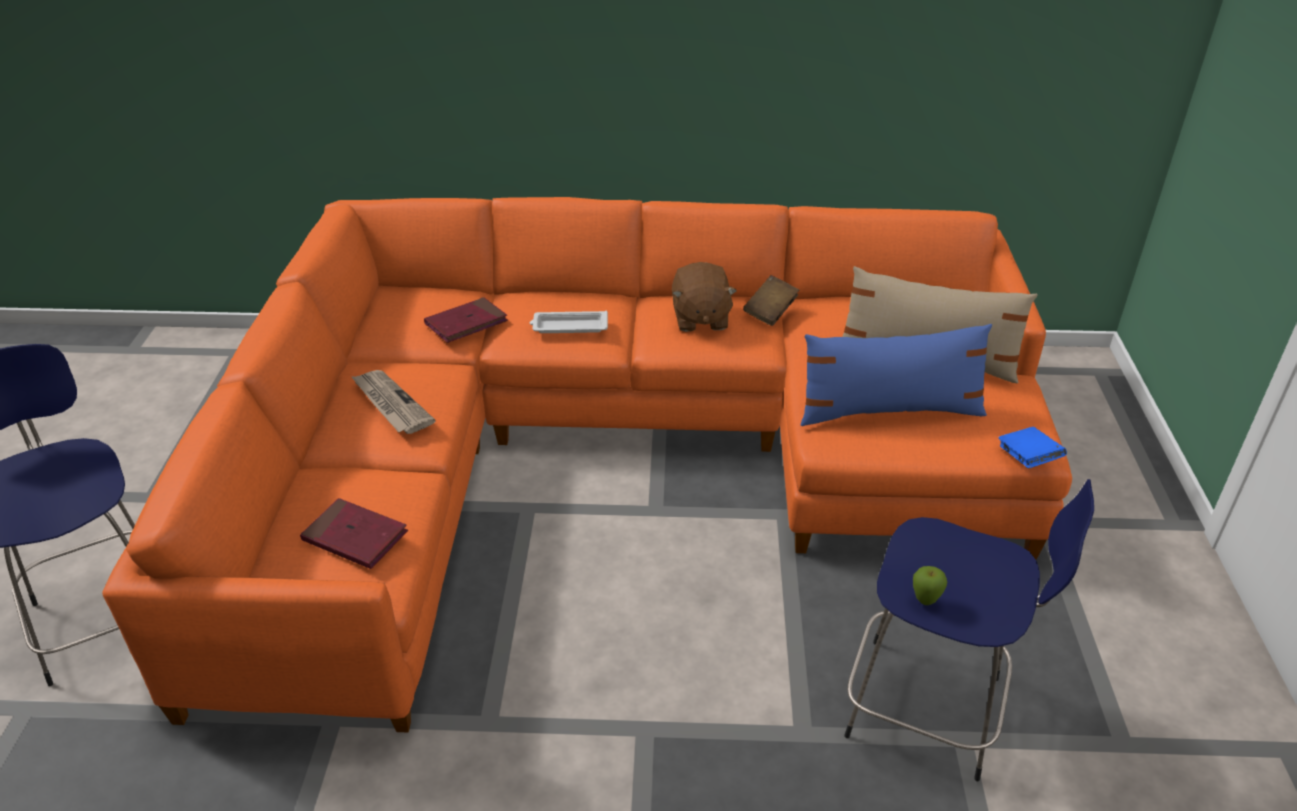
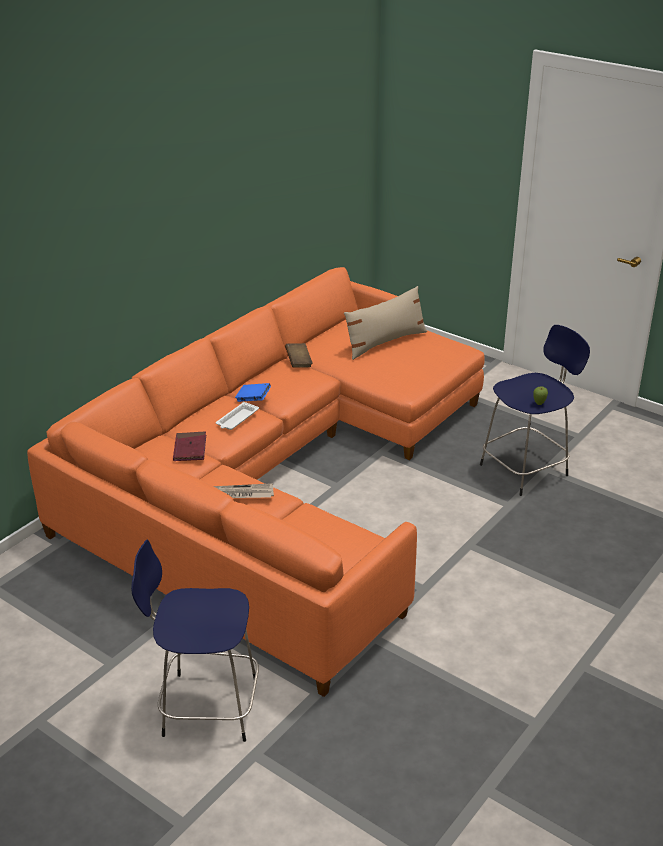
camera: 55 degrees left, 5 degrees down
(355, 537) = (336, 537): red book -> none
(700, 318) = (279, 382): brown plush toy -> none
(889, 411) = (406, 368): blue pillow -> none
(1027, 459) = (469, 355): blue book -> blue book (253, 399)

